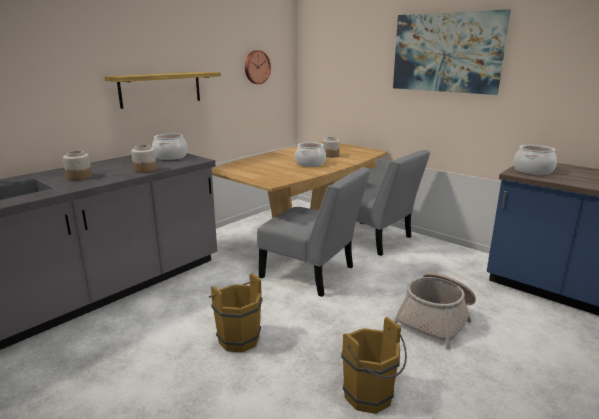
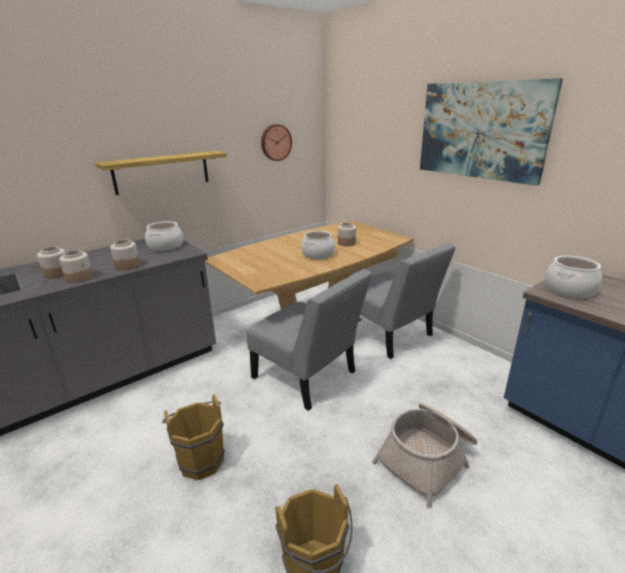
camera: 10 degrees right, 5 degrees up
(106, 179) = (80, 278): none -> jar

